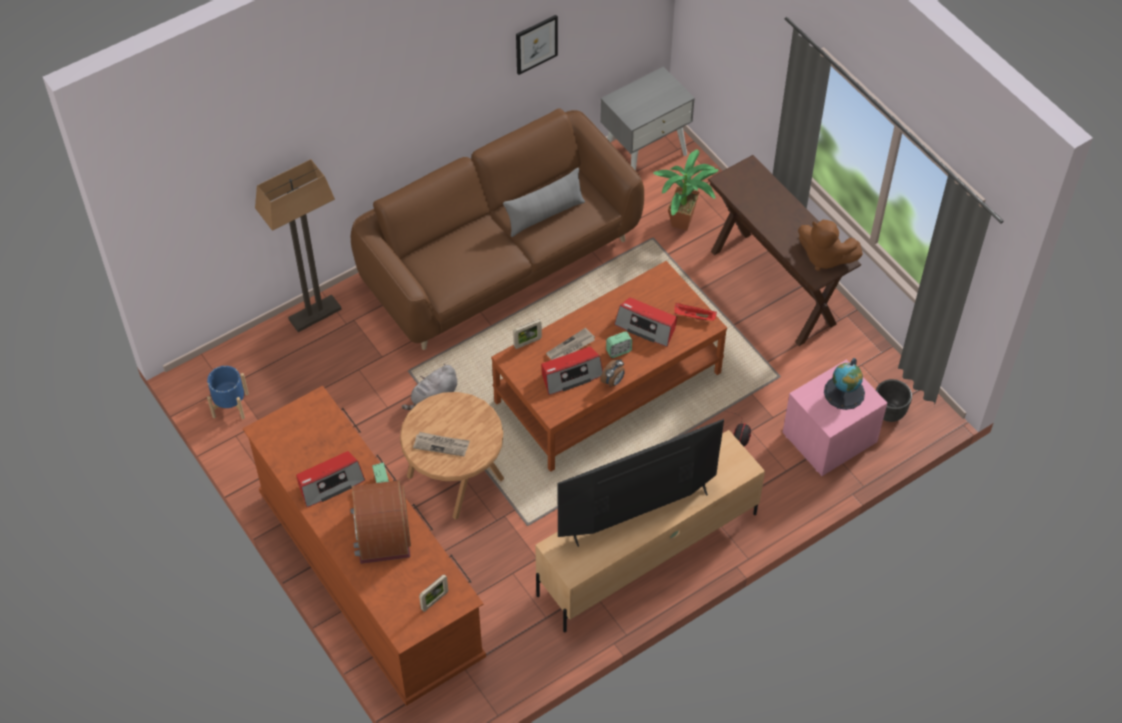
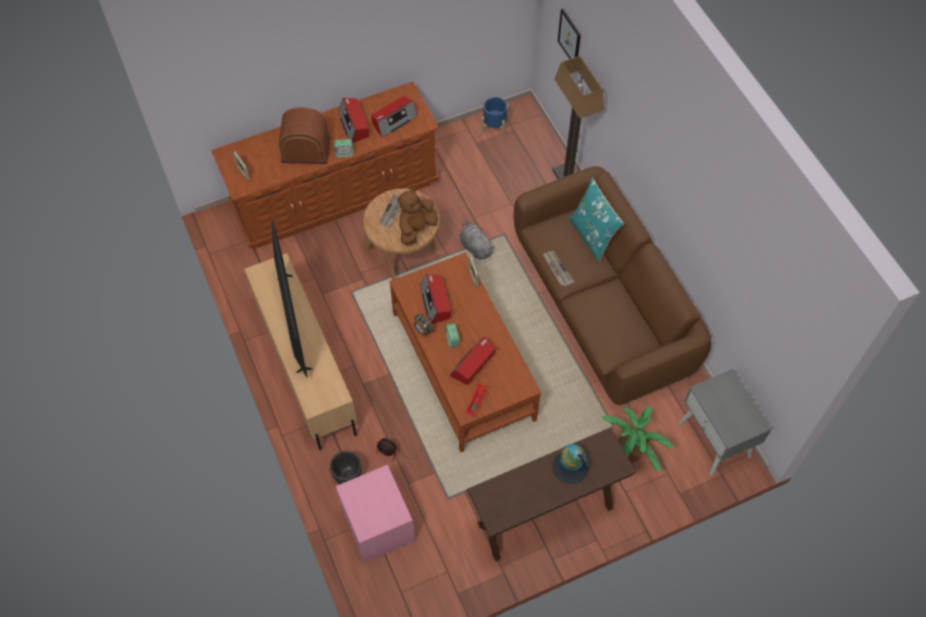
camera: 100 degrees right, 5 degrees up
(316, 438) = (394, 120): none -> radio
(441, 238) = (592, 236): none -> turquoise pillow
(536, 44) = (723, 259): picture -> picture (569, 37)
(545, 215) = (607, 312): grey pillow -> none
(570, 347) = (462, 306): newspaper -> newspaper (557, 269)
(824, 257) = (502, 505): brown plush toy -> brown plush toy (416, 228)
(844, 392) = (377, 509): globe -> globe (570, 466)
(889, 412) = (392, 581): black planter -> black planter (348, 476)

